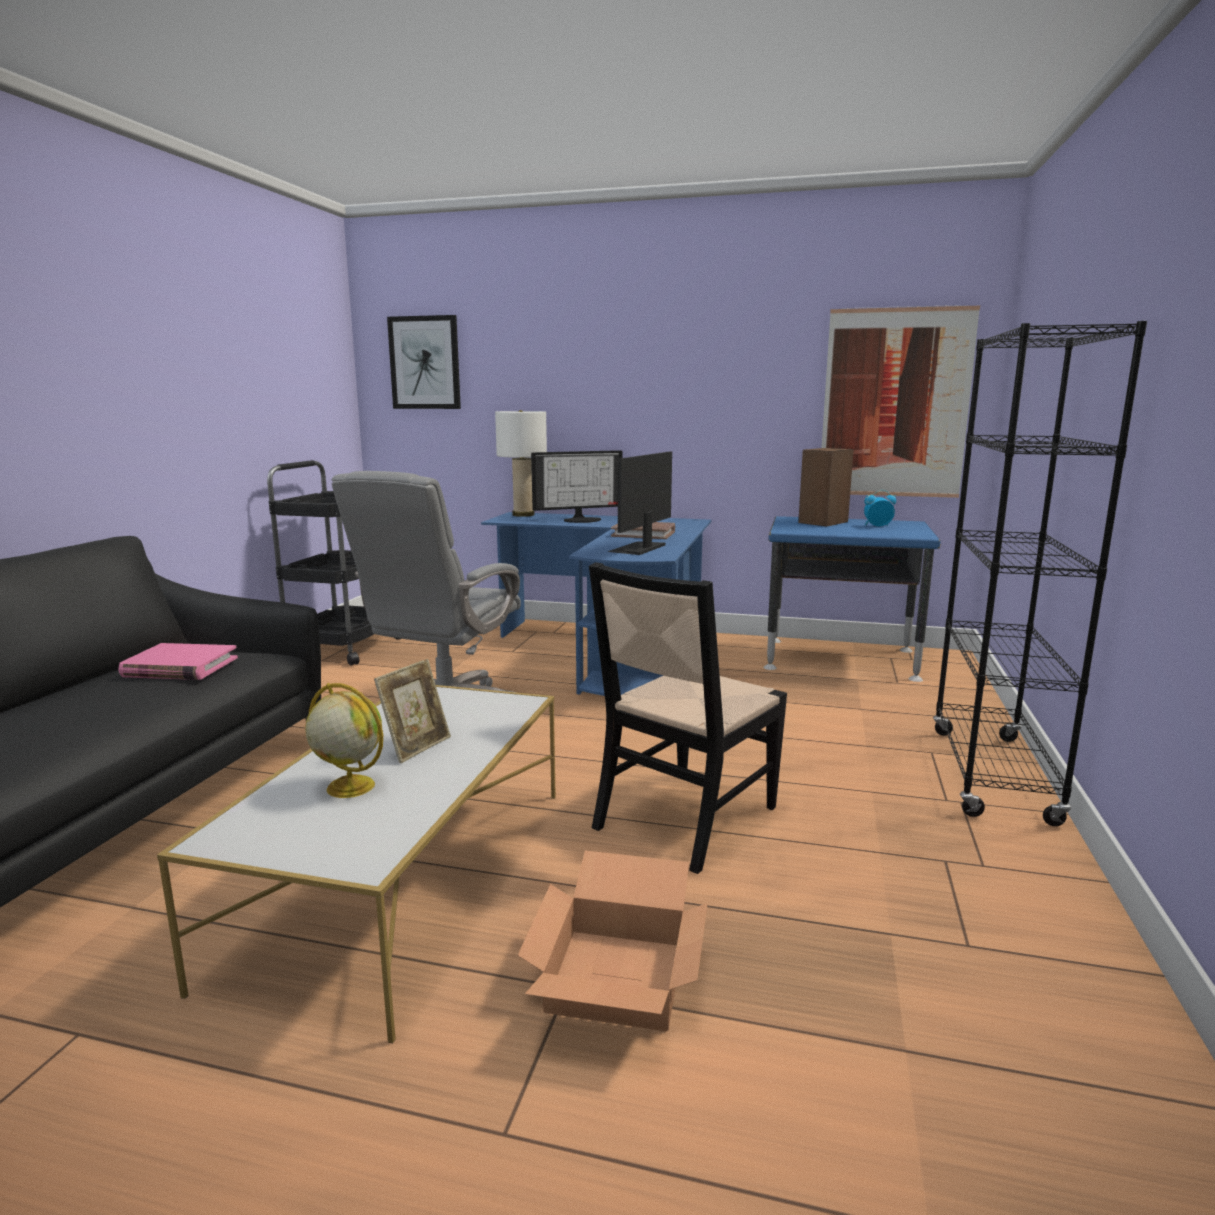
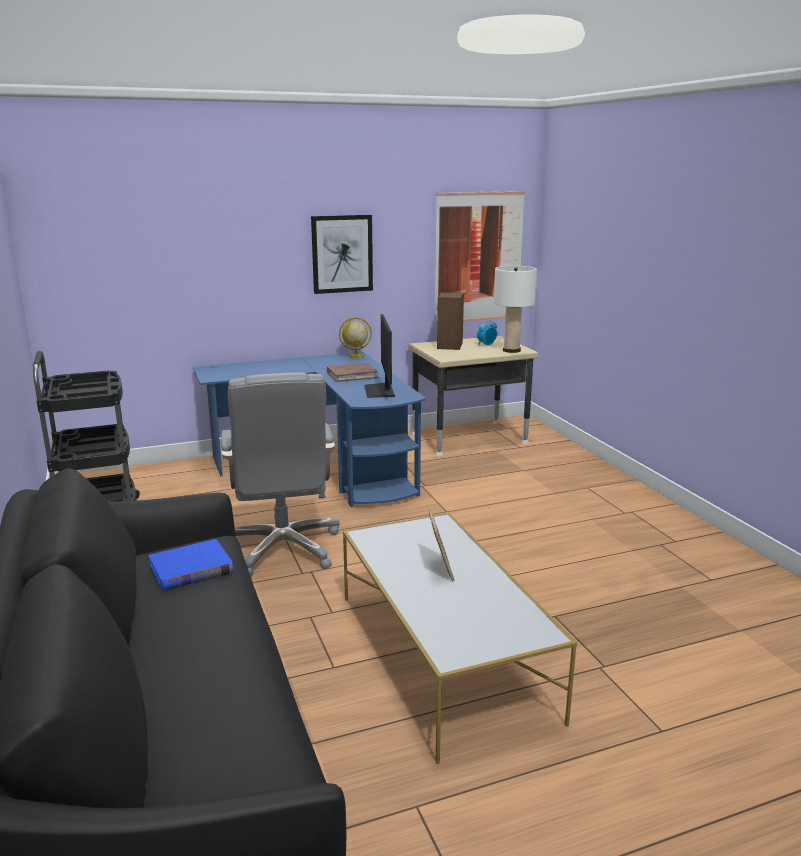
camera: 35 degrees left, 5 degrees up
(180, 667) = (191, 569): pink book -> blue book
(349, 787) = (455, 603): globe -> globe (355, 356)
(425, 363) = (96, 239): picture -> picture (342, 254)
(523, 515) = (216, 368): white table lamp -> white table lamp (511, 350)
(582, 519) = (274, 367): monitor -> none
(619, 979) = (614, 653): cardboard box -> none
(686, 819) = (530, 565): chair -> none
(840, 658) = (469, 437): blue desk -> beige desk
(992, 775) = (626, 492): black bookcase -> none

